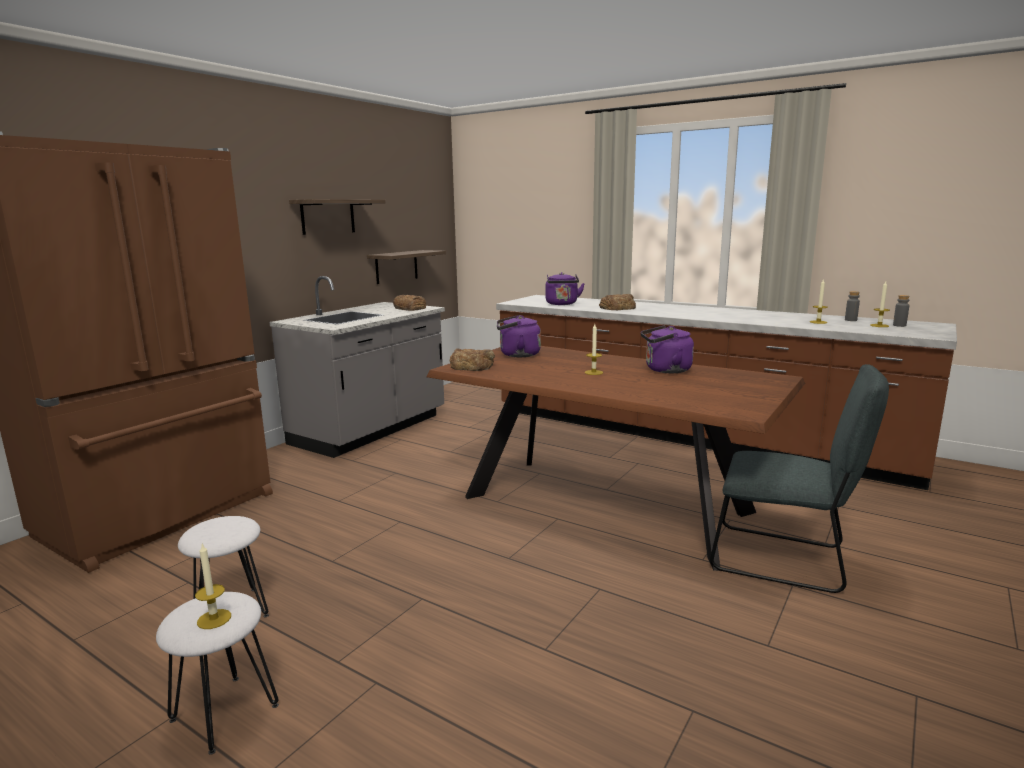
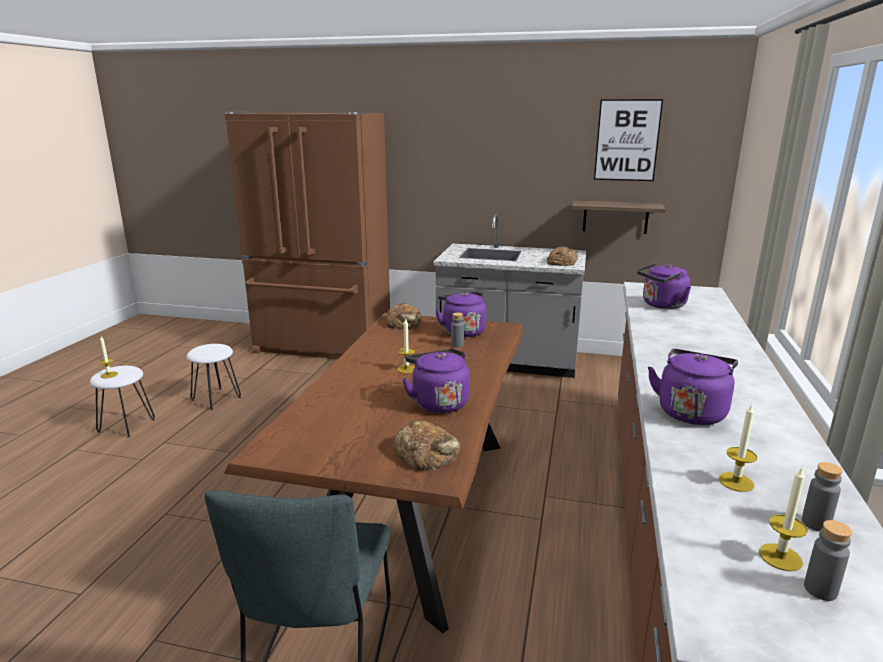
camera: 70 degrees right, 5 degrees up
(328, 216) = (530, 160): shelf -> none
(394, 195) = (627, 140): none -> picture
(549, 358) = (457, 345): none -> grey bottle
(618, 307) = (676, 332): bread -> bread (426, 452)
(740, 318) = (691, 411): none -> purple kettle

